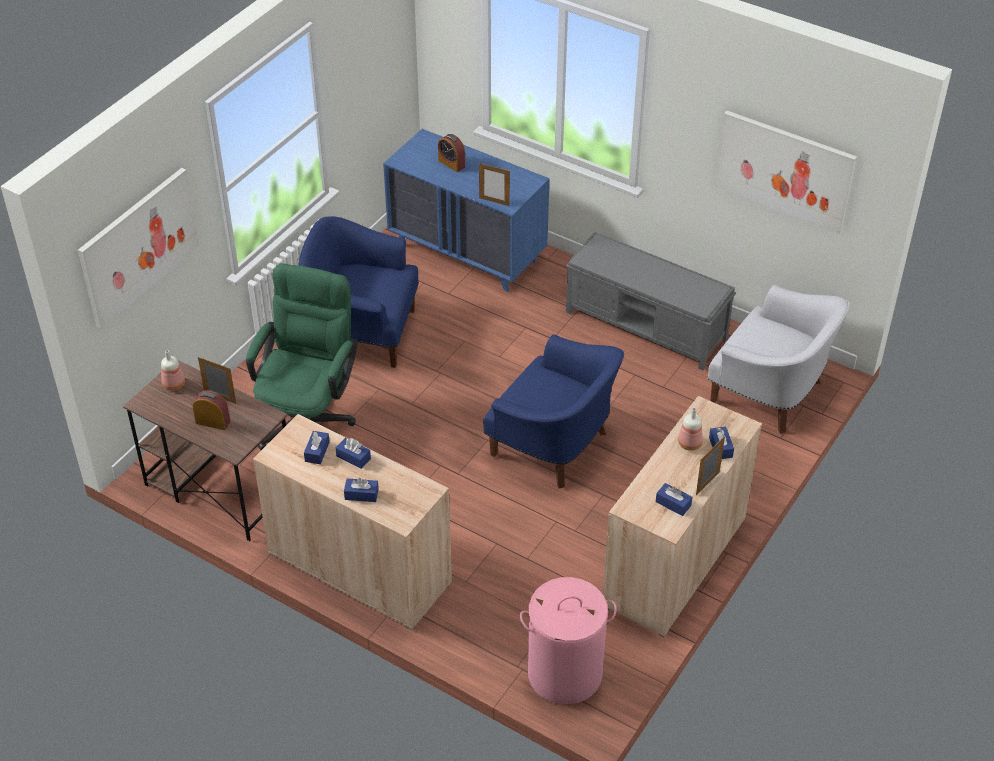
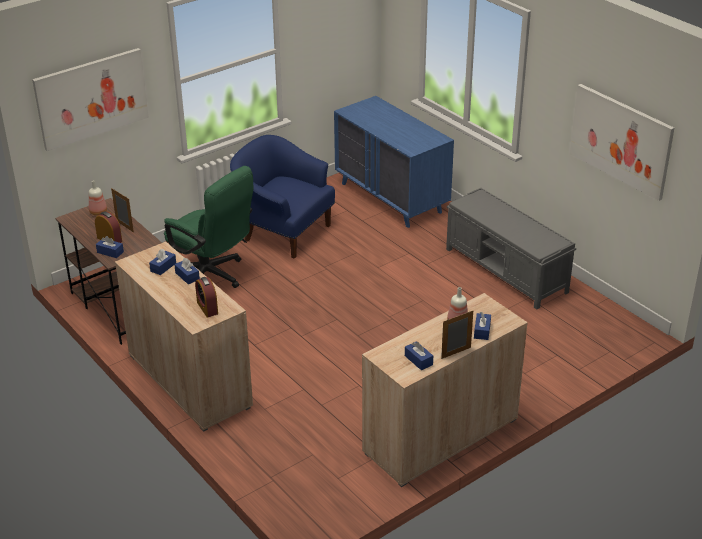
camera: 20 degrees right, 10 degrees down
(309, 417) = (212, 276): green office chair -> green office chair turned 90 degrees clockwise
(361, 494) = (177, 300): blue tissue box -> blue tissue box (110, 252)
(451, 164) = (384, 119): alarm clock -> alarm clock (207, 308)
(494, 202) = (402, 146): picture frame -> none
(554, 447) = (386, 335): blue armchair -> none
(564, 674) = (305, 492): pink laundry basket -> none
(771, 394) = (586, 337): white armchair -> none

